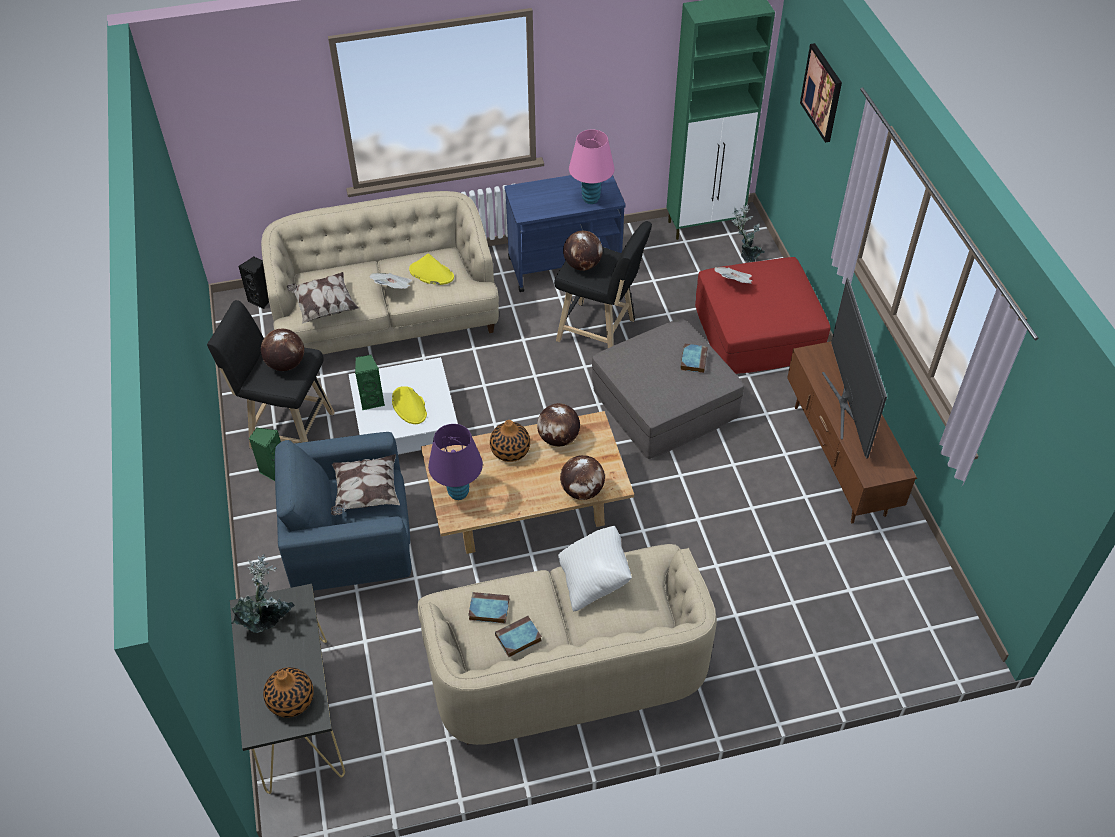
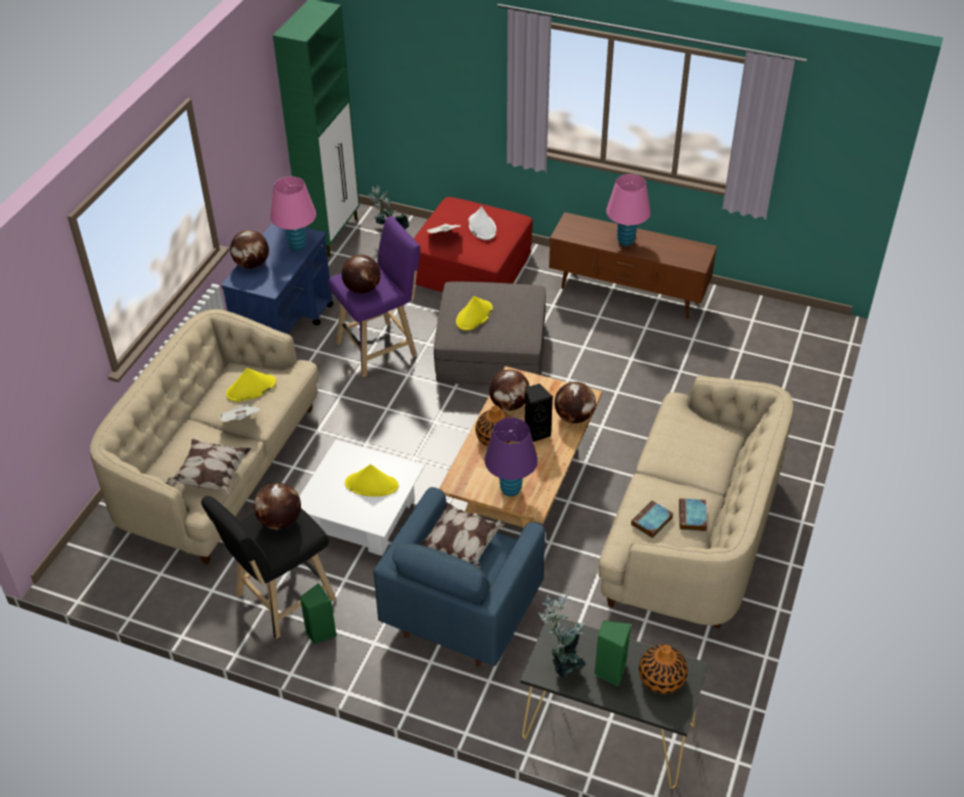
camera: 55 degrees left, 5 degrees down
(261, 300) = (92, 548): black speaker -> black speaker (536, 432)
(372, 400) = (340, 506): green speaker -> green speaker (610, 671)
(543, 188) = (252, 264): none -> globe
(594, 580) = (670, 449): white pillow -> none
(600, 332) = (381, 348): black stool -> purple stool
(649, 358) = (474, 316): none -> yellow hat
(693, 359) = (499, 295): book -> none
(772, 300) = (481, 227): none -> white hat
(822, 92) = (418, 45): picture -> none
(846, 404) = (625, 241): television -> pink table lamp

